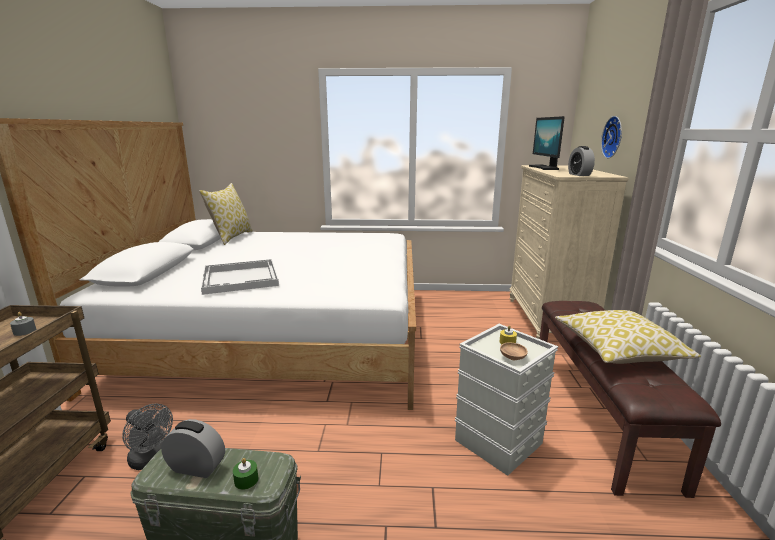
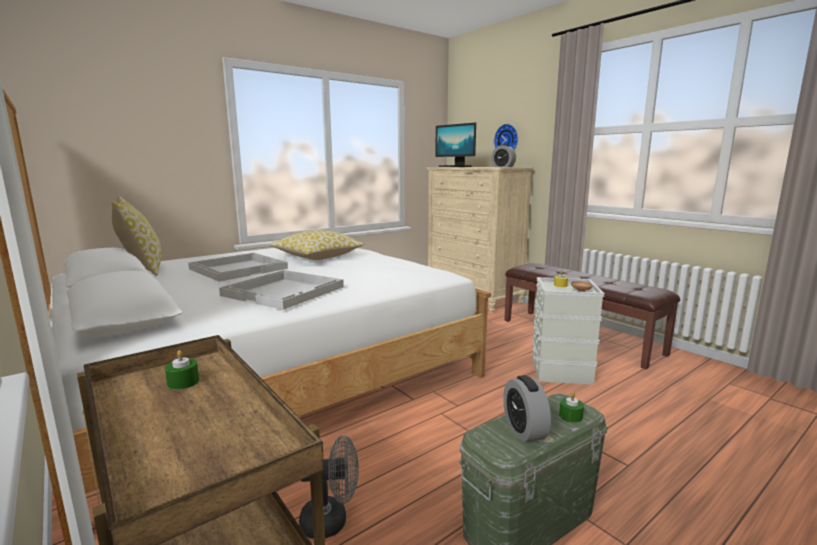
camera: 40 degrees left, 5 degrees down
(25, 331) = (183, 382): grey candle -> green candle
(196, 467) = (524, 430): alarm clock -> alarm clock turned 75 degrees counterclockwise
(269, 249) = (238, 268): none -> white tray
(618, 350) = (596, 280): pillow -> pillow (317, 257)

